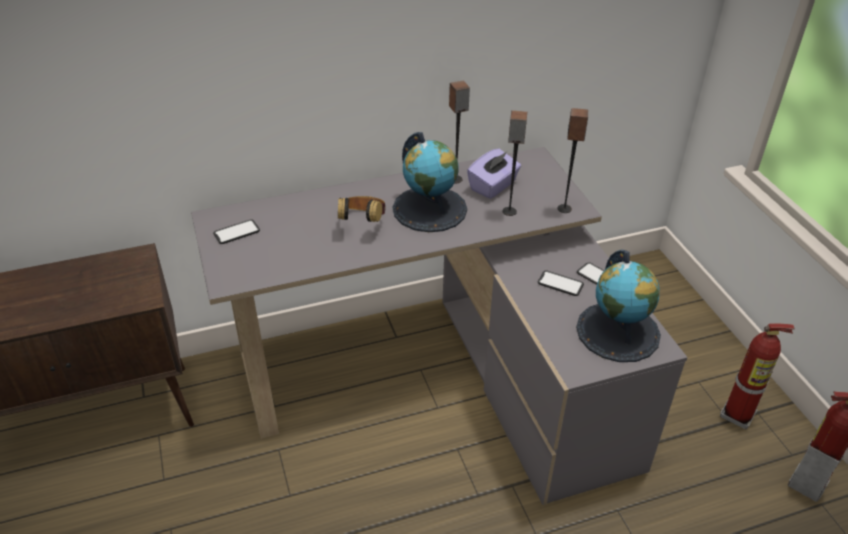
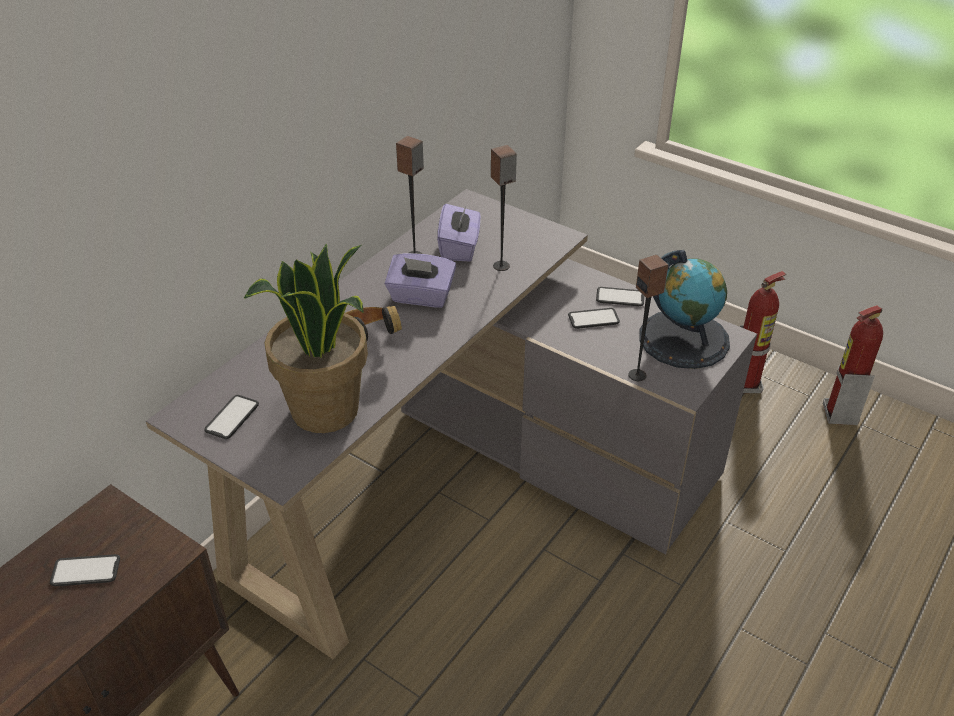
camera: 35 degrees left, 0 degrees up
(95, 285) = (85, 571): none -> phone
(292, 255) = (326, 411): none -> potted plant
(430, 209) = (421, 297): globe -> purple tissue box
(564, 209) = (549, 241): speaker -> speaker (637, 375)

